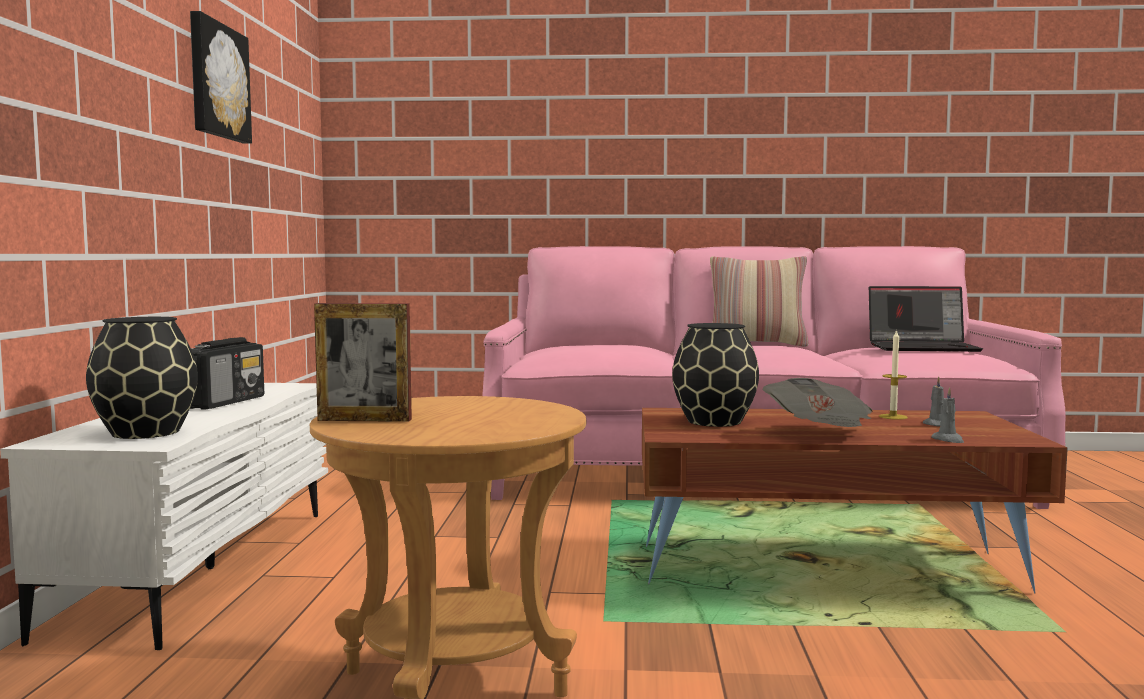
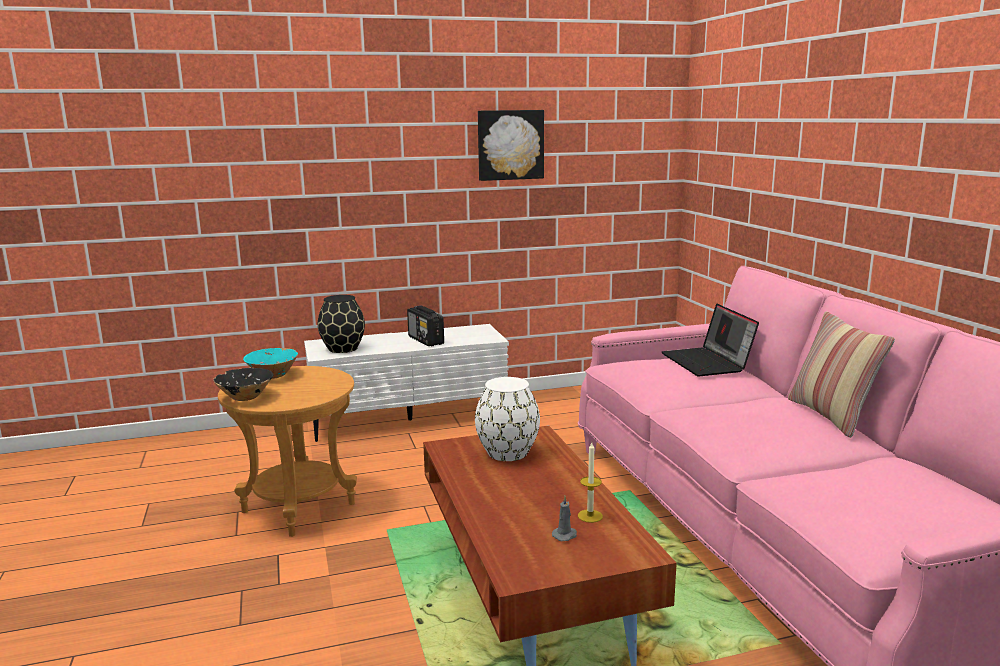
camera: 70 degrees right, 10 degrees up
(225, 402) = (426, 340): radio -> radio turned 60 degrees clockwise
(364, 420) = (273, 375): picture frame -> turquoise bowl
(480, 432) = (245, 397): none -> black bowl
(715, 421) = (508, 453): black vase -> white vase
(820, 433) = (486, 490): newspaper -> none
(923, 348) = (894, 493): laptop -> laptop (708, 363)
(948, 440) = (493, 540): grey candle -> none

